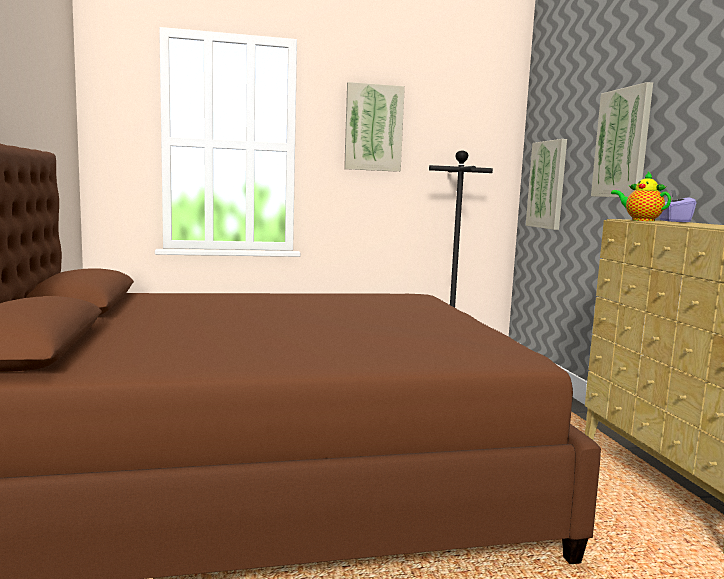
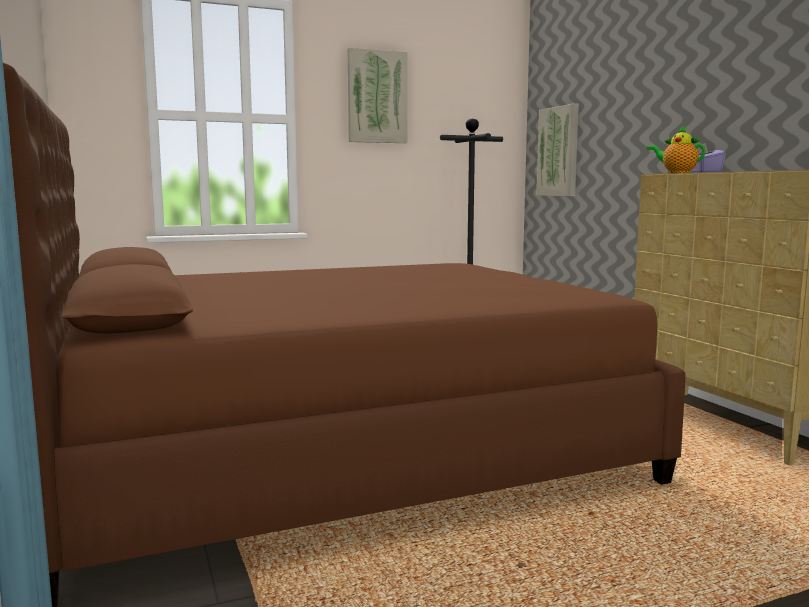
camera: 10 degrees left, 0 degrees up
(622, 143) = (641, 104): picture -> none

